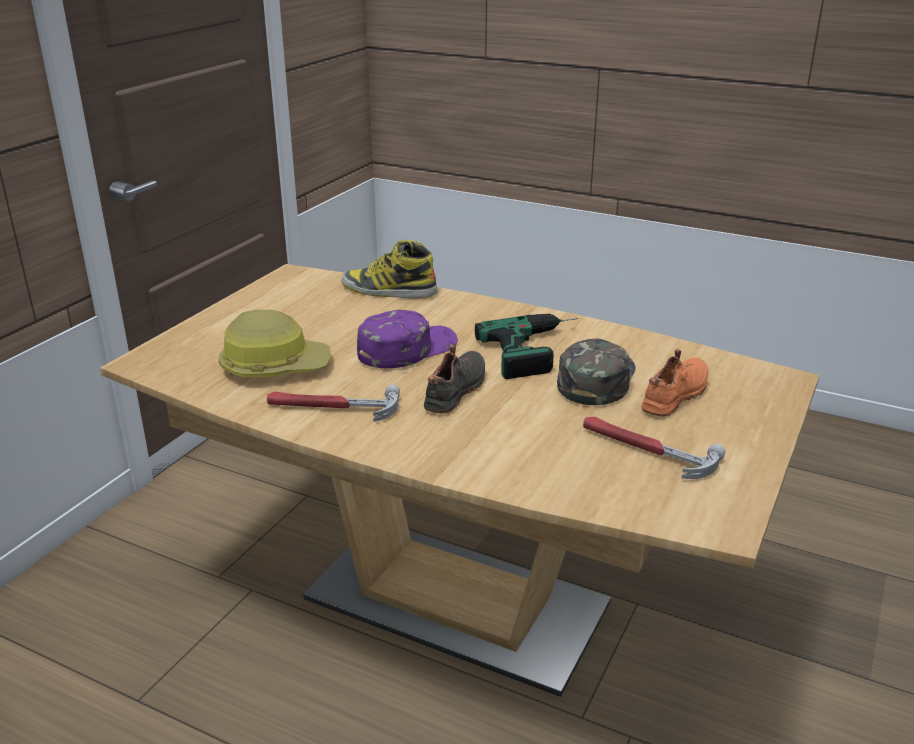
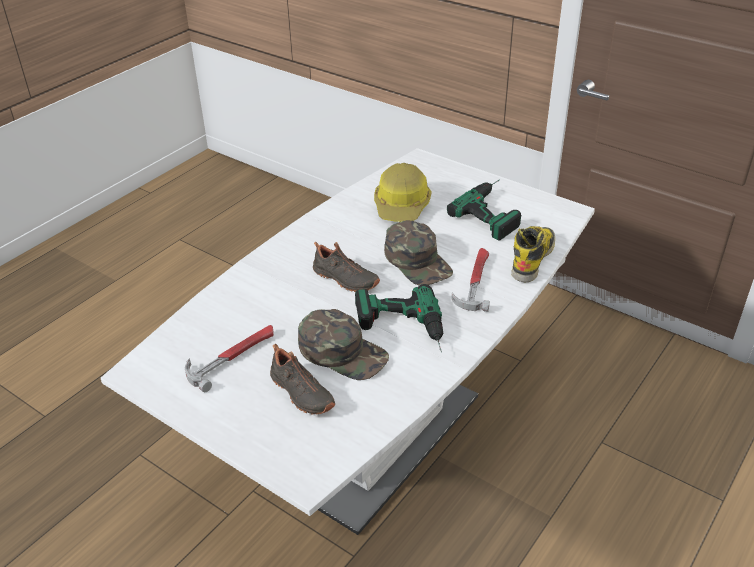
camera: 100 degrees right, 10 degrees up
(290, 310) = (495, 211): none -> power drill
(332, 408) = (338, 227): hammer -> hammer (475, 281)
(406, 348) = (418, 261): purple cap -> green cap
(456, 601) = (380, 437): brown dining table -> white dining table
(677, 396) = (300, 393): orange shoe -> black shoe

